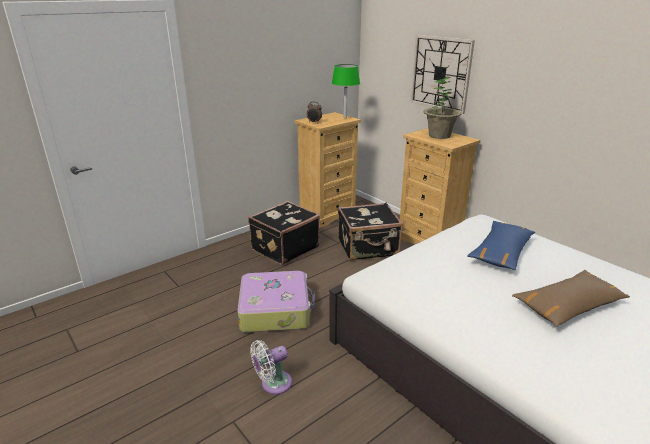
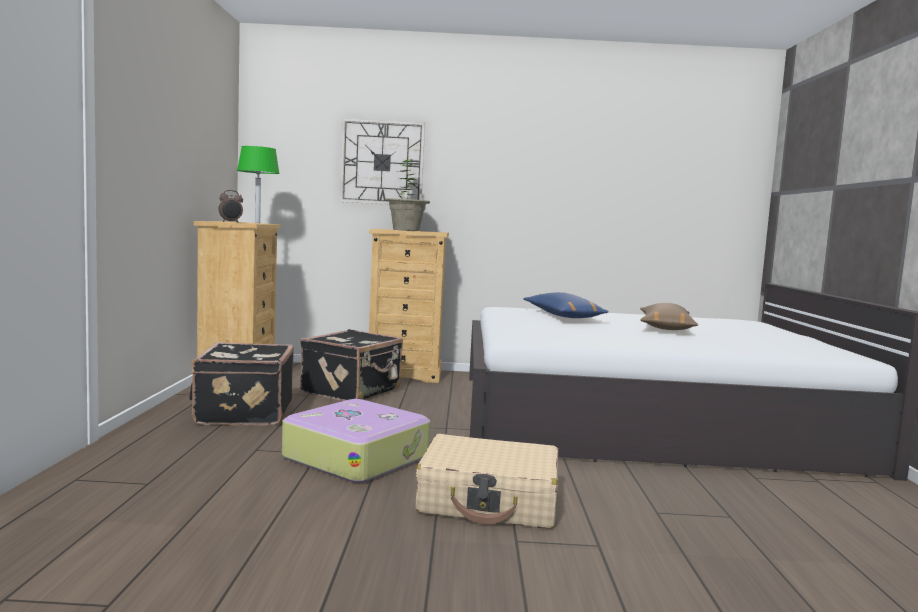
camera: 50 degrees left, 20 degrees down
(273, 384) = (489, 501): white fan -> beige suitcase

